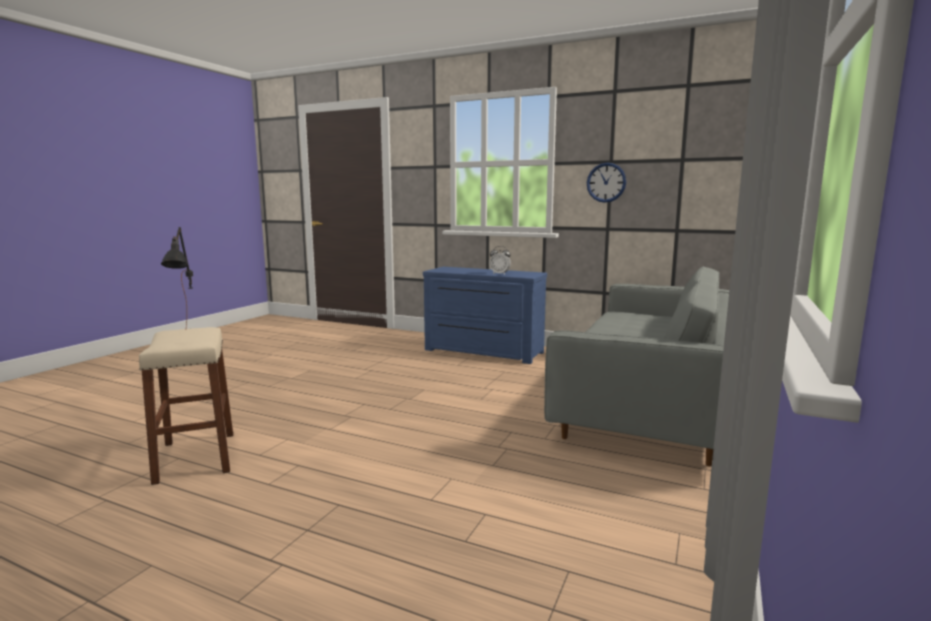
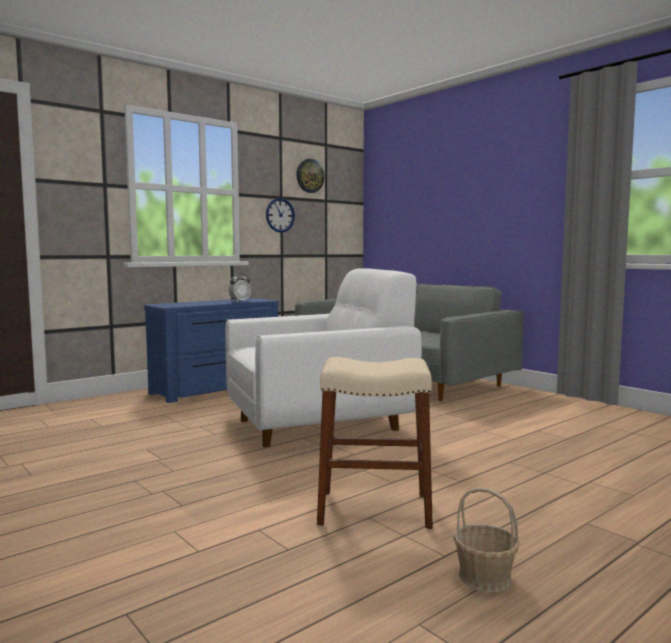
camera: 65 degrees left, 5 degrees down
(51, 517) = (485, 577): none -> basket
(189, 335) = (373, 359): black table lamp -> none
(407, 402) = (319, 425): none -> white armchair
(654, 131) = (309, 176): none -> wall clock

